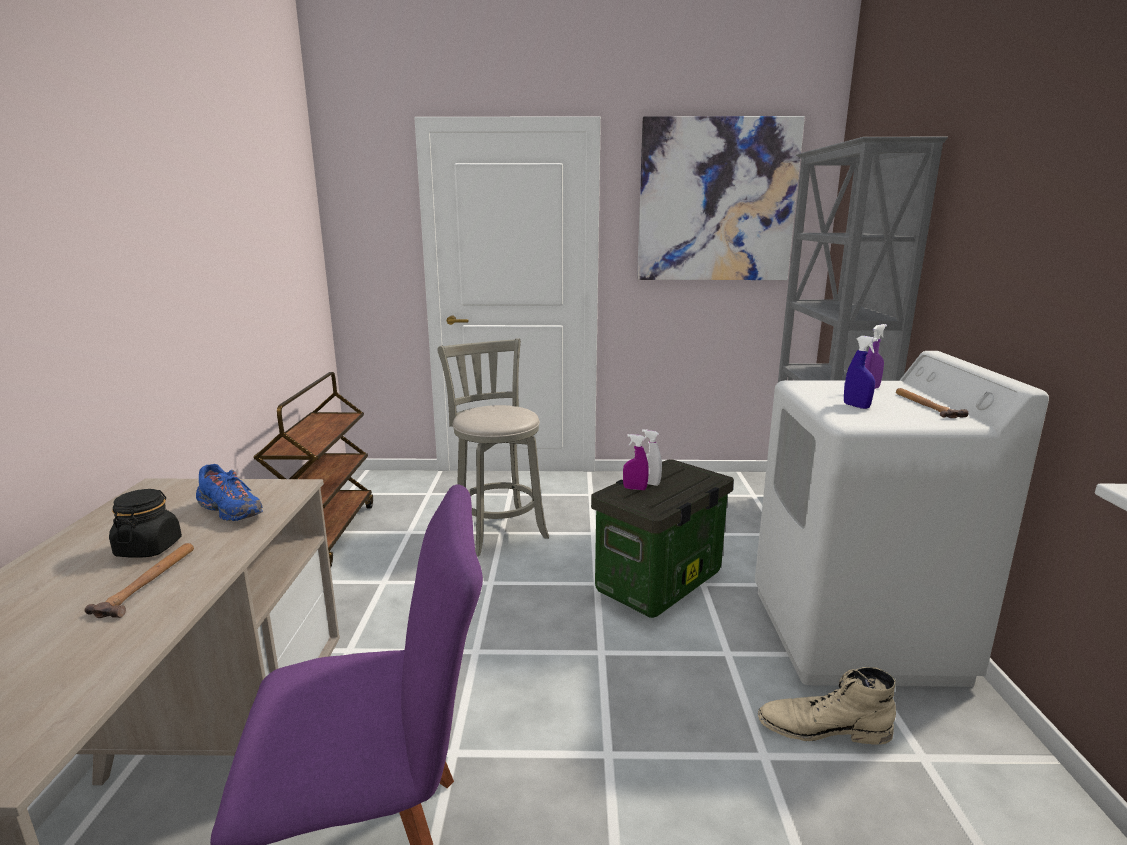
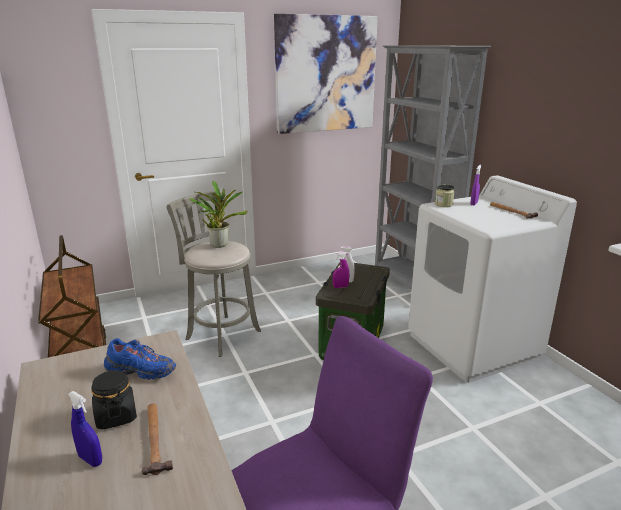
camera: 25 degrees left, 5 degrees up
(505, 408) = (219, 244): none -> potted plant
(814, 384) = (443, 204): none -> jar
(822, 728) = (489, 403): beige boot -> none
(856, 406) = (481, 217): blue spray bottle -> blue spray bottle (90, 459)

